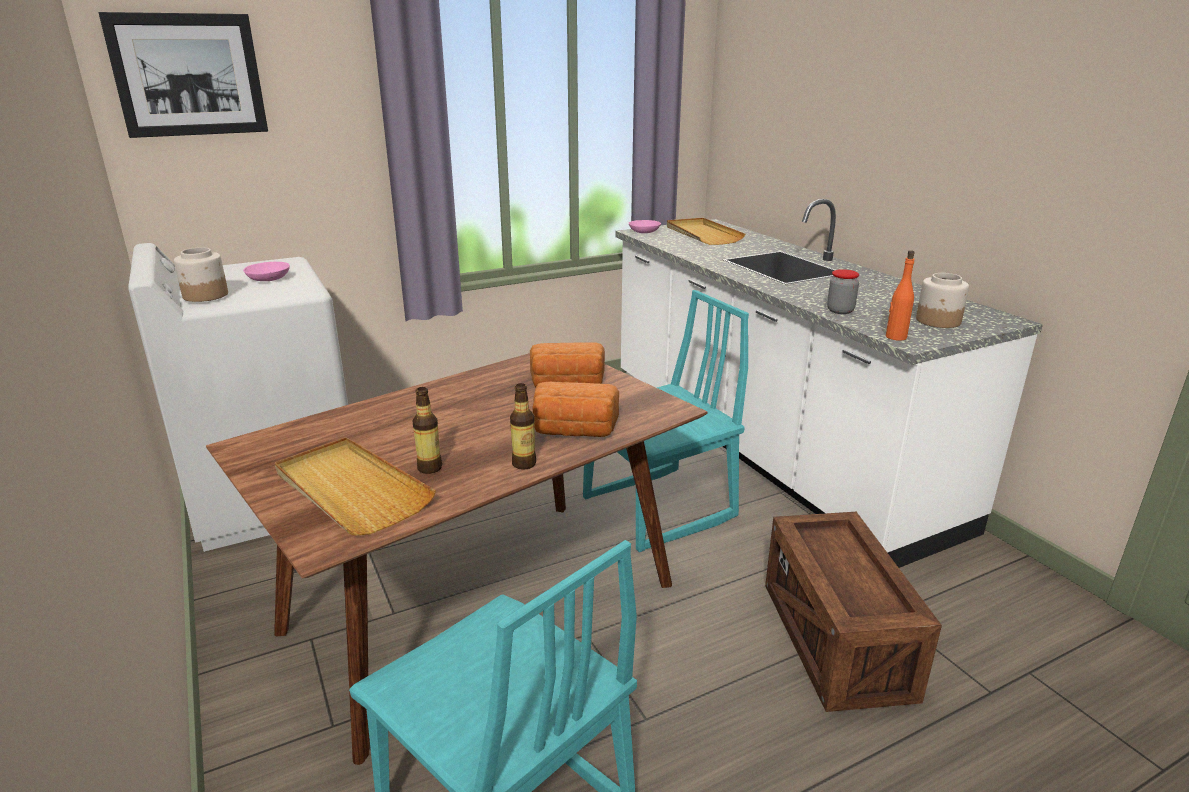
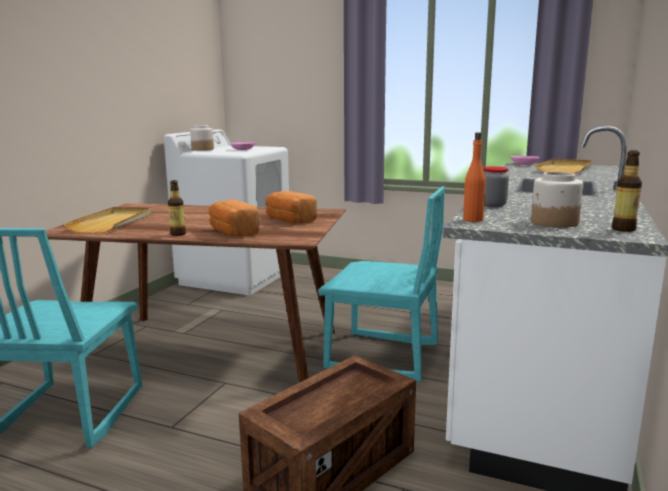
camera: 50 degrees right, 10 degrees down
(188, 75) = (260, 48): picture -> none
(429, 468) = (150, 225): bottle -> bottle (623, 229)

